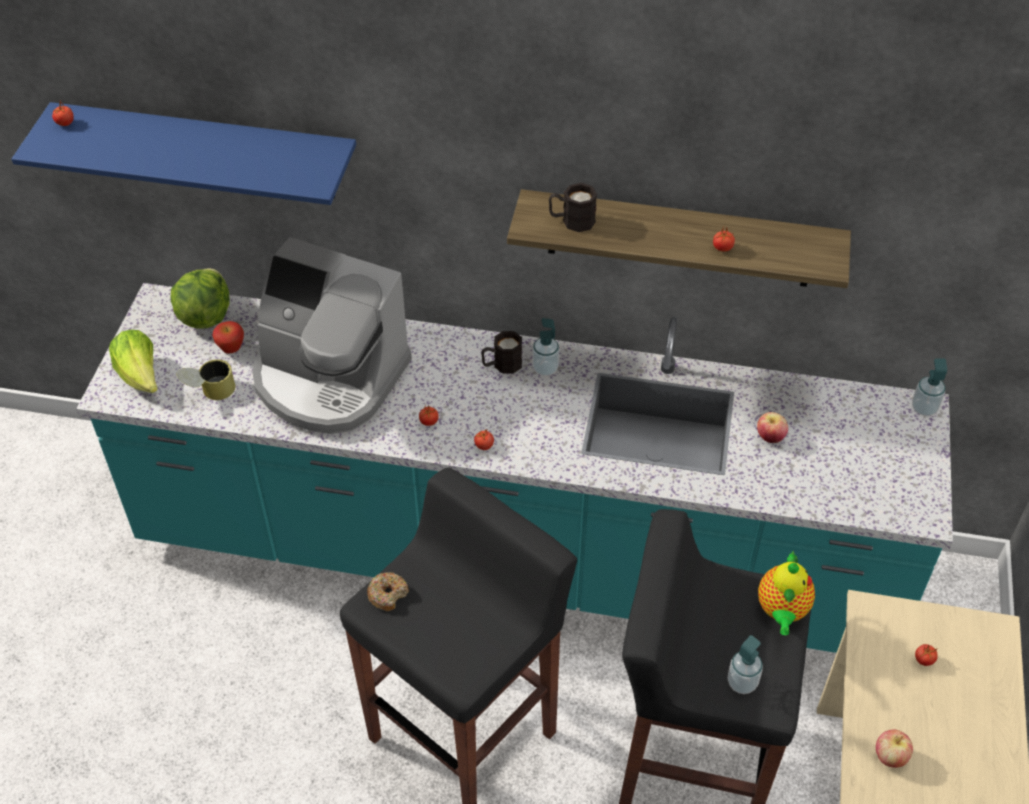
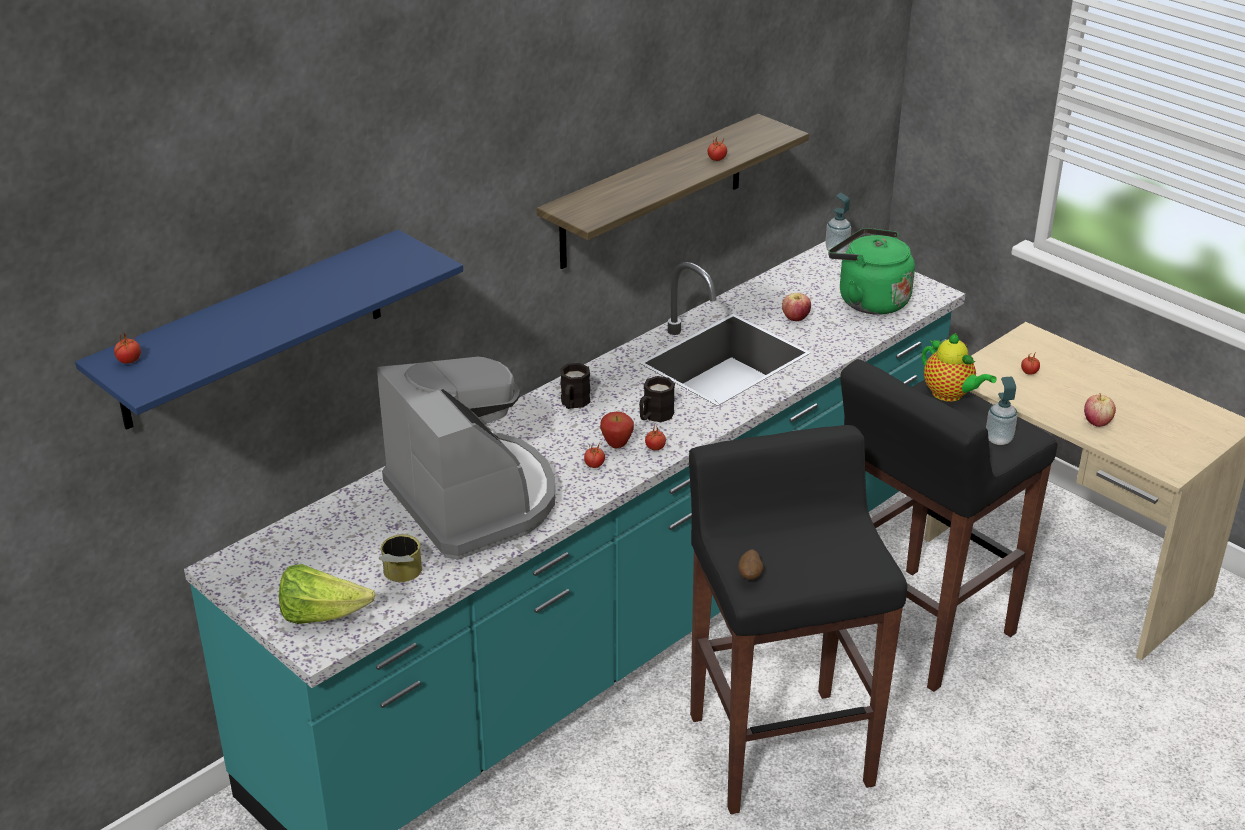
camera: 55 degrees left, 15 degrees down
(205, 316) = (290, 544): lettuce -> none
(231, 349) = (360, 544): apple -> apple (617, 445)
(329, 379) = (474, 500): coffee machine -> coffee machine turned 90 degrees counterclockwise
(388, 594) = (750, 575): donut -> potato
(545, 368) = (604, 384): soap dispenser -> none
(571, 221) = (605, 201): black mug -> black mug (654, 416)
(857, 474) = (868, 300): none -> green kettle

